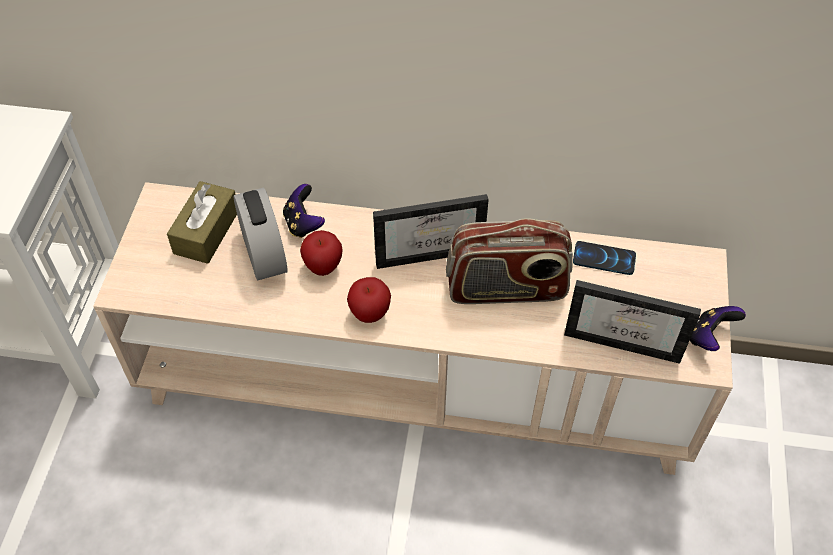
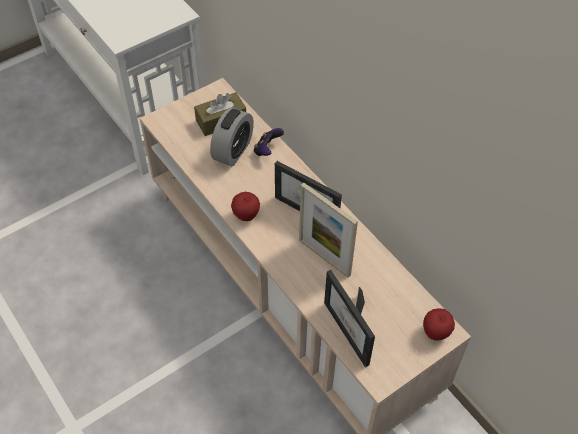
camera: 45 degrees right, 0 degrees up
(323, 267) = (252, 177): apple -> apple (435, 333)
(506, 289) = (324, 257): radio -> picture frame
(604, 259) = (394, 285): phone -> none
(708, 337) = (398, 369): game controller -> none

